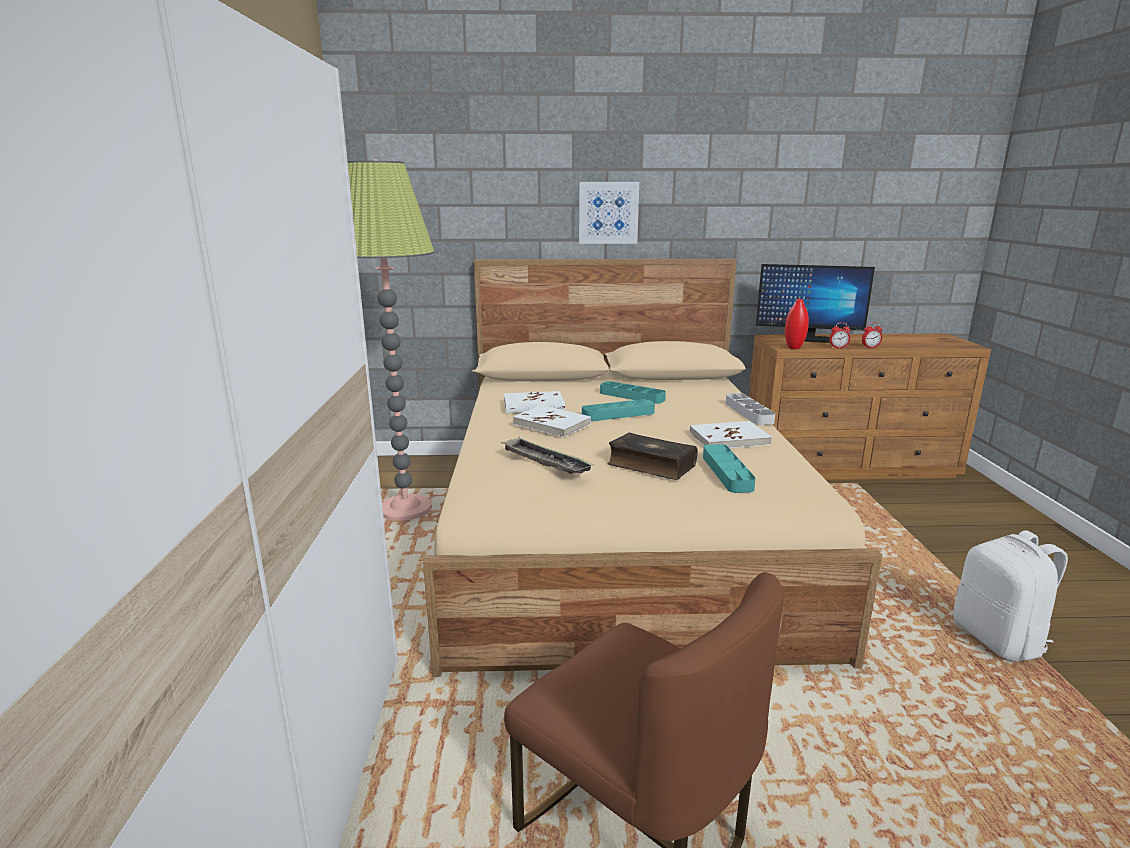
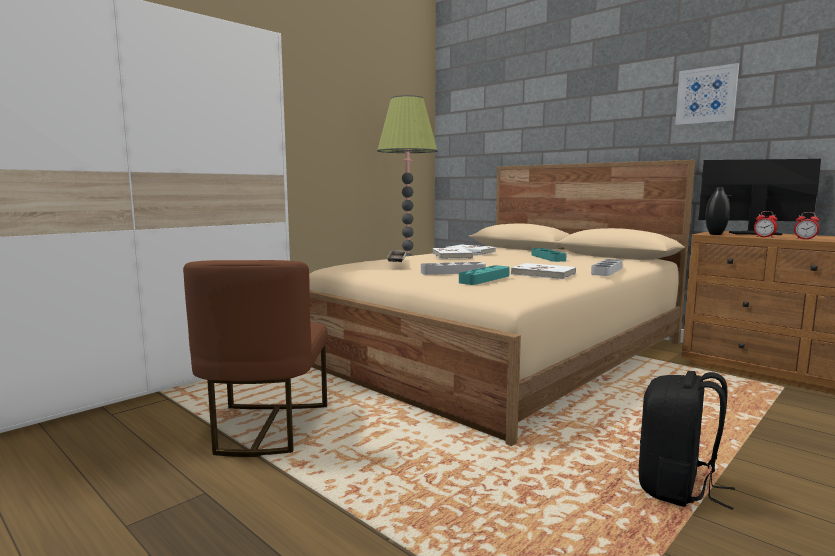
camera: 45 degrees right, 10 degrees down
(608, 213) = (589, 128): picture -> picture (706, 95)
(618, 414) = (505, 259): turquoise tray -> none
(651, 465) = (453, 272): book -> grey tray
(794, 348) = (715, 234): red vase -> black vase
(807, 339) = (755, 233): monitor -> monitor turned 135 degrees clockwise
(999, 640) = (677, 488): white backpack -> black backpack

